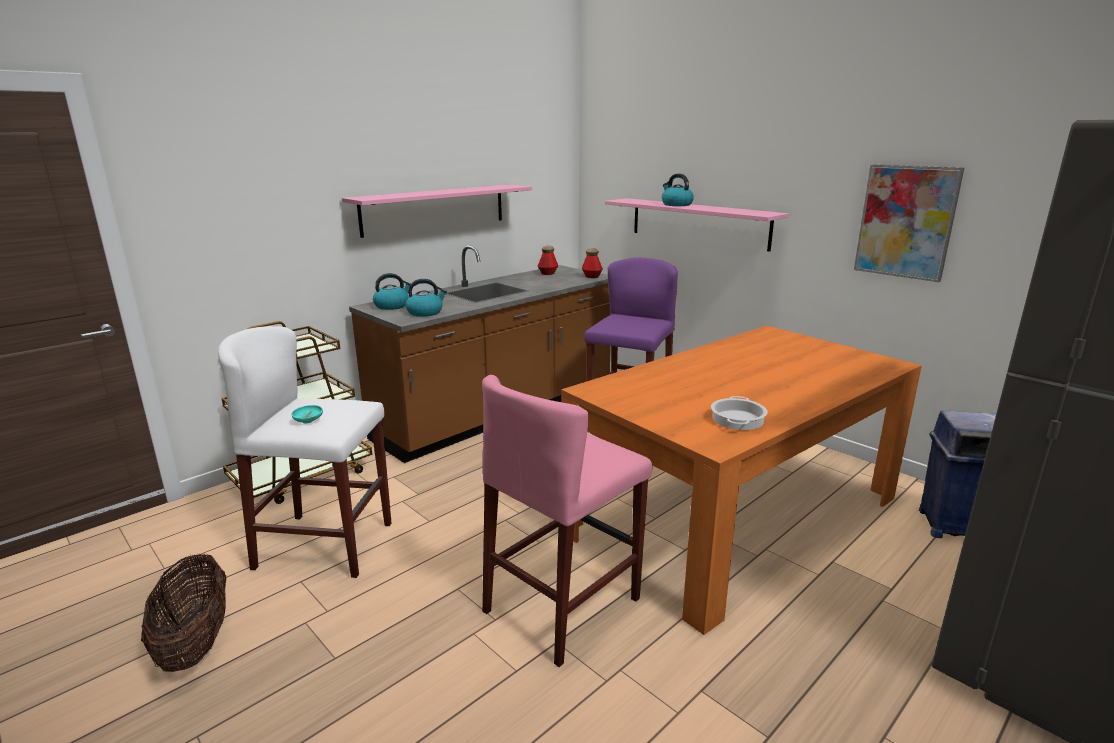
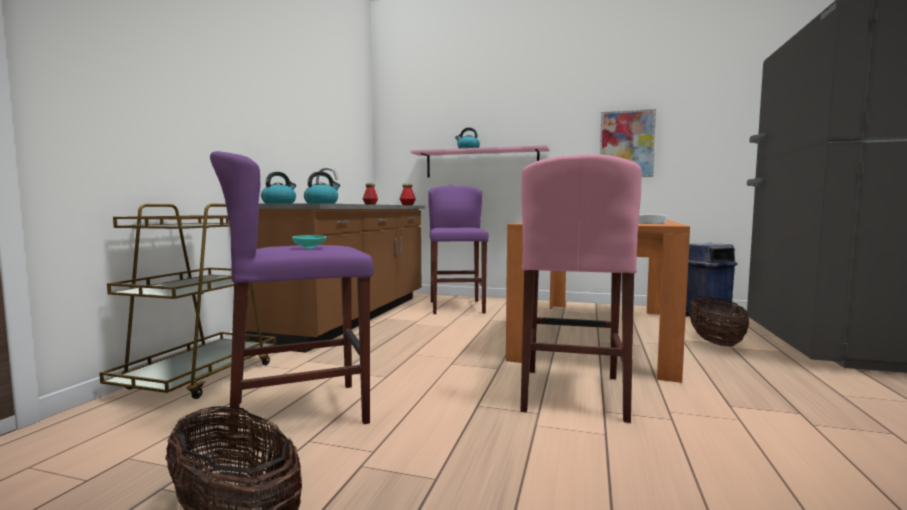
camera: 30 degrees left, 15 degrees down
(325, 545) = (299, 412): white stool -> purple stool
(435, 209) = (293, 135): pink shelf -> none
(872, 582) = (715, 343): none -> basket

